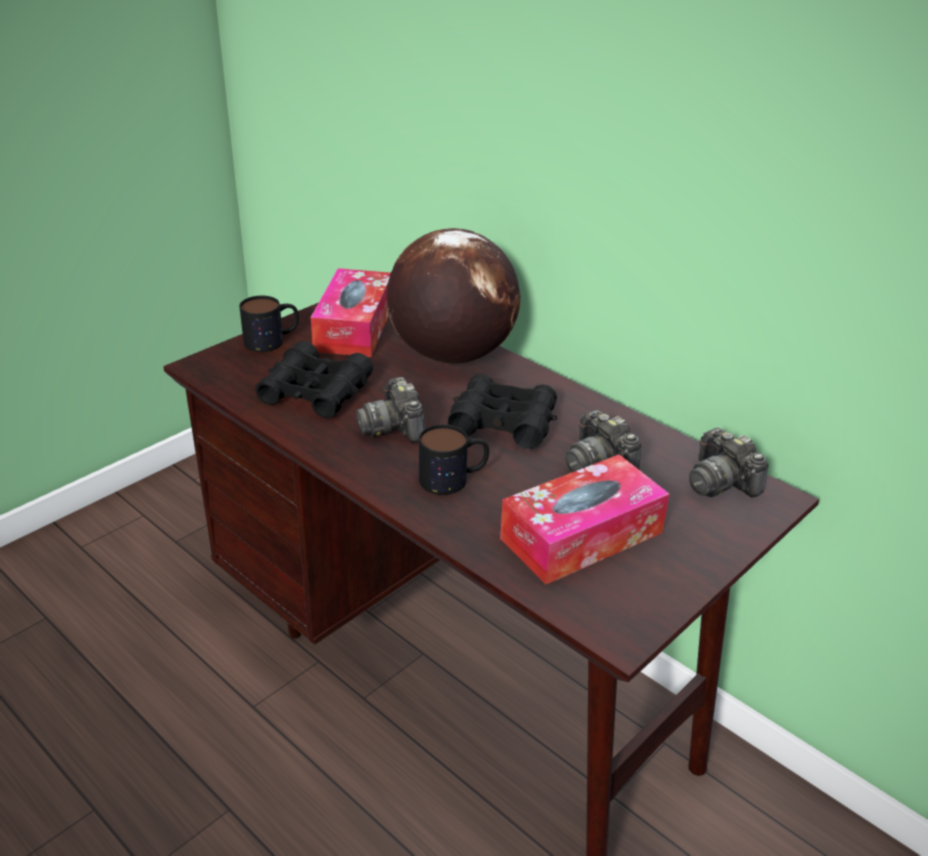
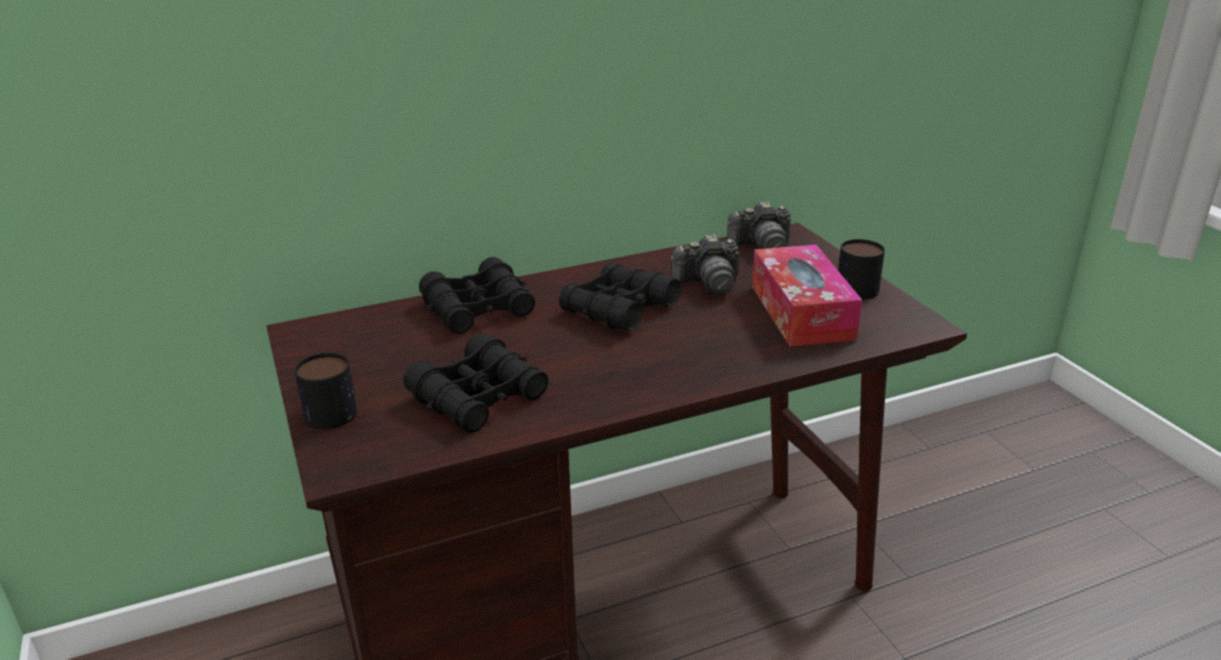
camera: 65 degrees left, 5 degrees down
(354, 327) = (363, 350): tissue box -> none
(394, 427) = (584, 363): camera -> none
(451, 355) = (478, 309): globe -> black binoculars
(454, 478) = (691, 349): mug -> mug (856, 285)

